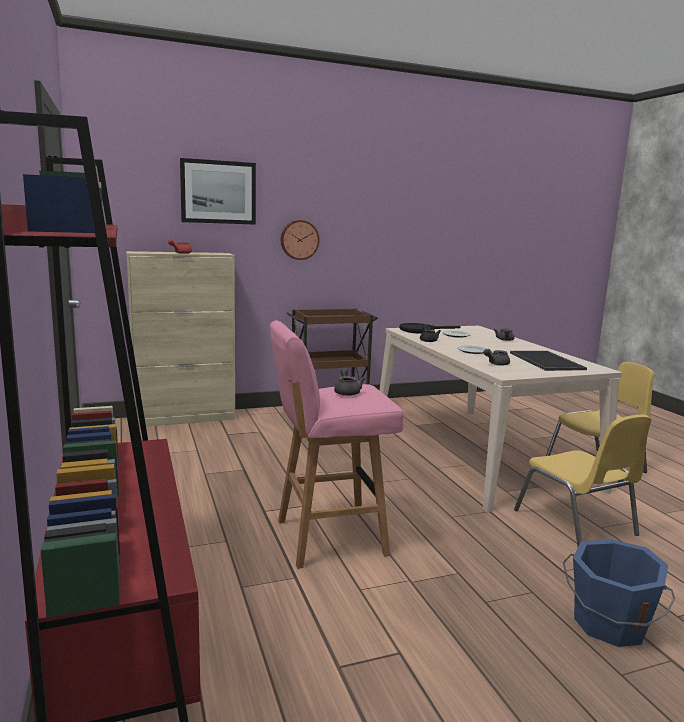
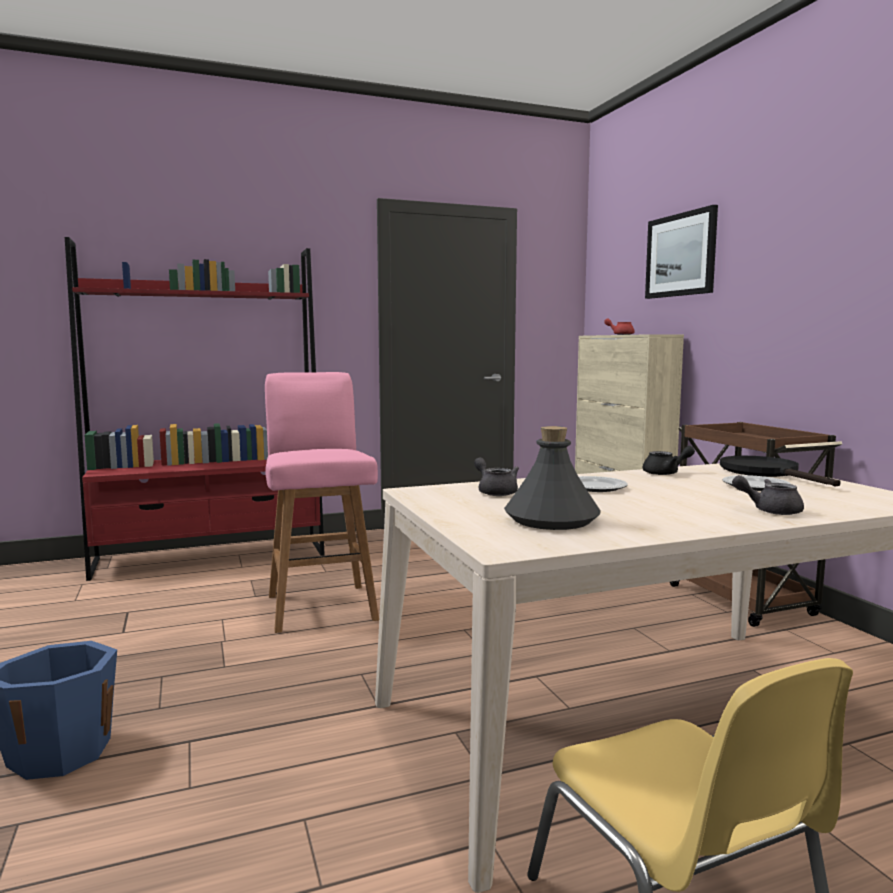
camera: 90 degrees right, 5 degrees down
(299, 240) = (764, 310): wall clock -> none
(347, 392) = (322, 449): grey teapot -> none
(547, 361) = (551, 520): tray -> grey bottle
(576, 523) = (325, 789): yellow chair -> none

